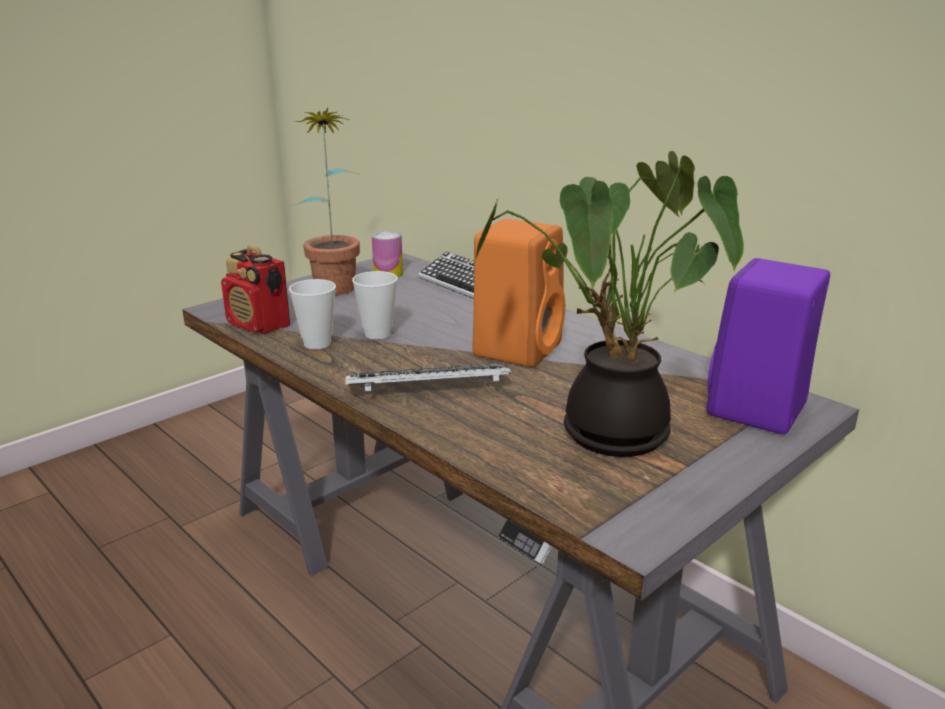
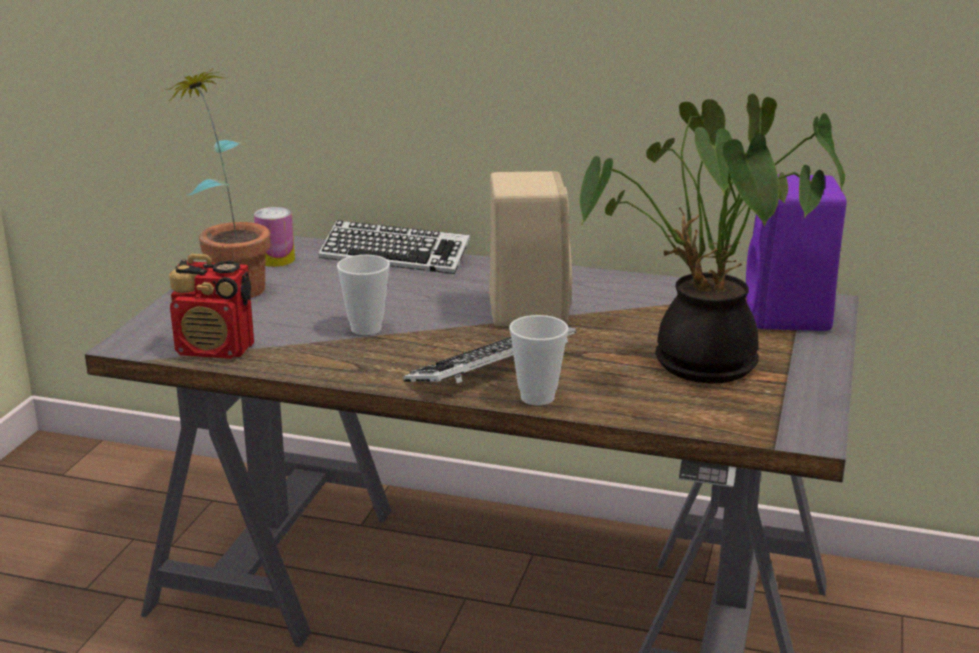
camera: 30 degrees left, 0 degrees up
(317, 343) = (315, 353): cup -> cup (537, 397)
(518, 348) = (526, 309): orange speaker -> beige speaker

